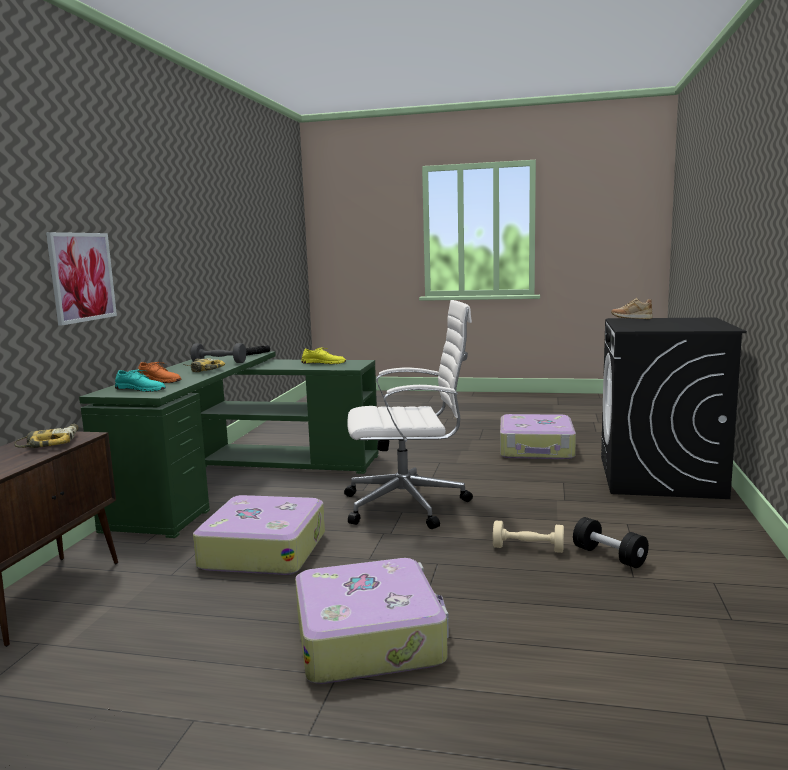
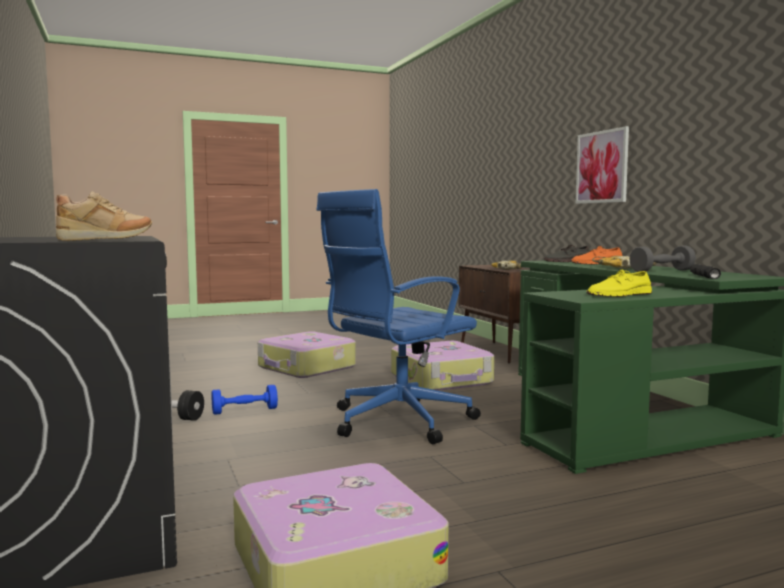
camera: 145 degrees right, 5 degrees down
(141, 389) = (568, 261): turquoise shoe -> grey shoe
(409, 505) = (396, 421): white office chair -> blue office chair
(528, 548) = (244, 411): beige dumbbell -> blue dumbbell

